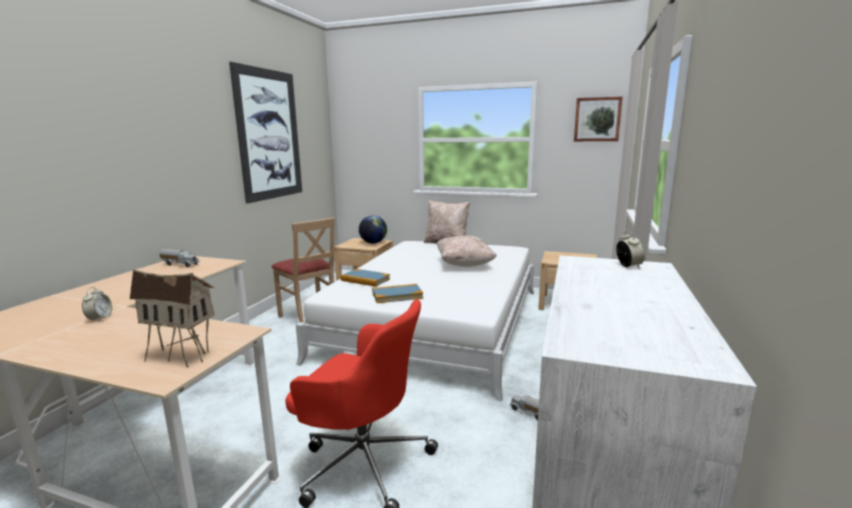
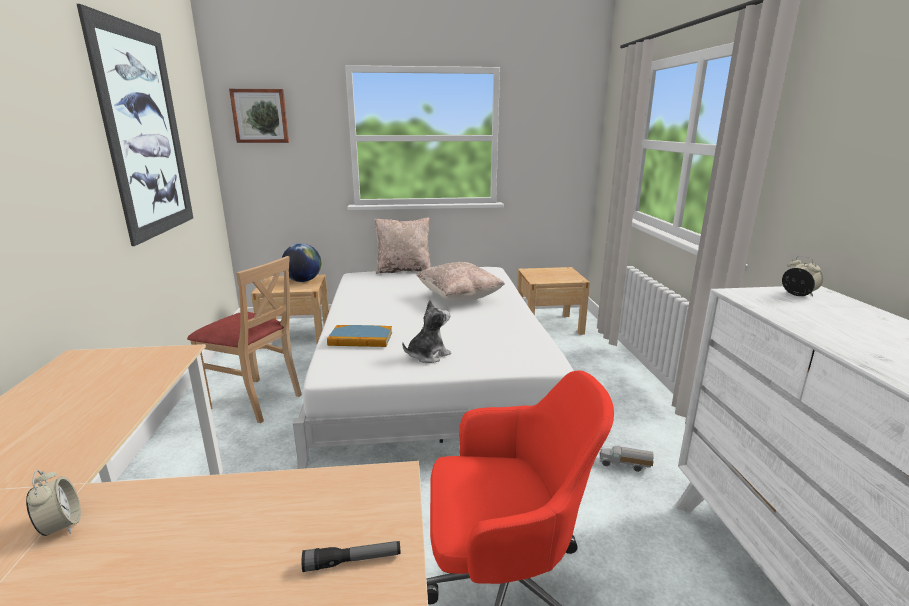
camera: 25 degrees left, 5 degrees up
(180, 264) = (89, 371): toy truck -> none
(182, 356) = (353, 561): toy house -> flashlight
(397, 295) = (427, 355): book -> plush toy
(597, 119) = (565, 115): picture -> picture (260, 116)

